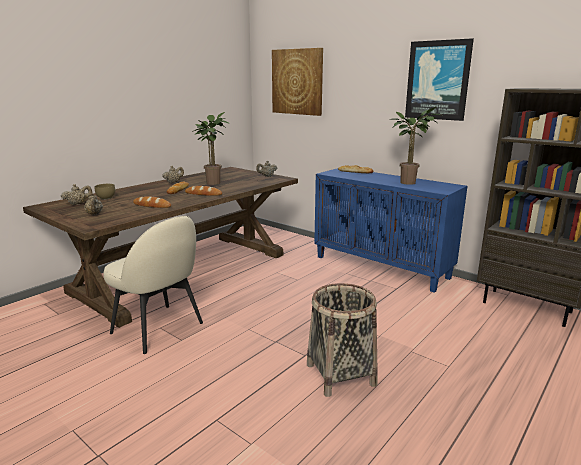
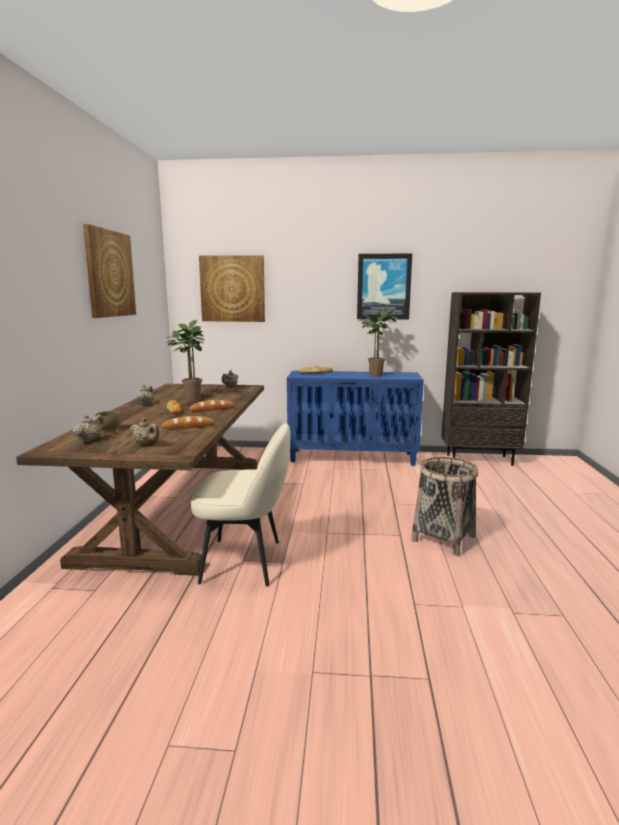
camera: 35 degrees left, 5 degrees down
(161, 70) = (109, 274): none -> picture

